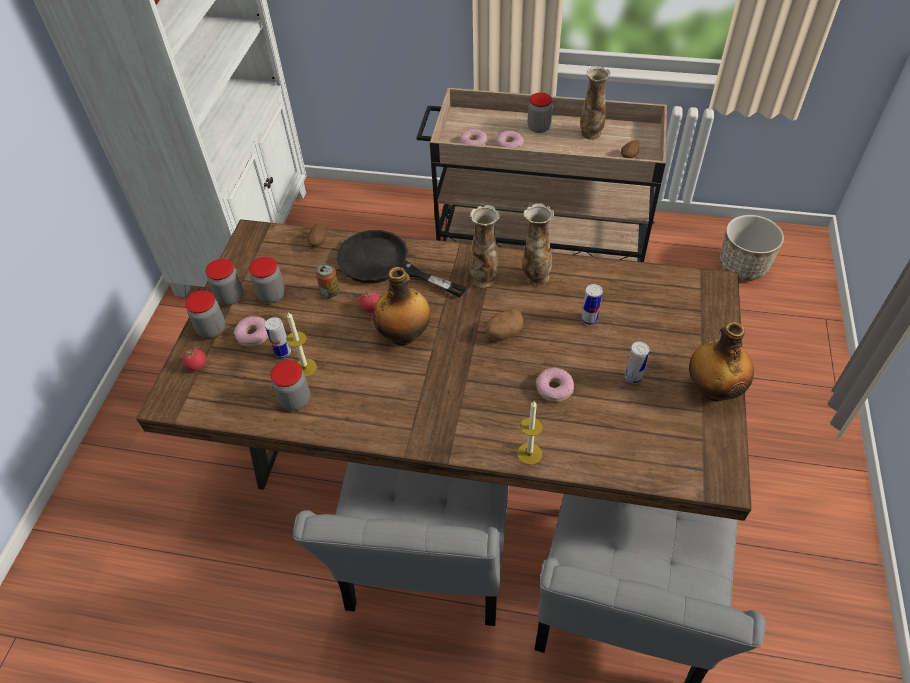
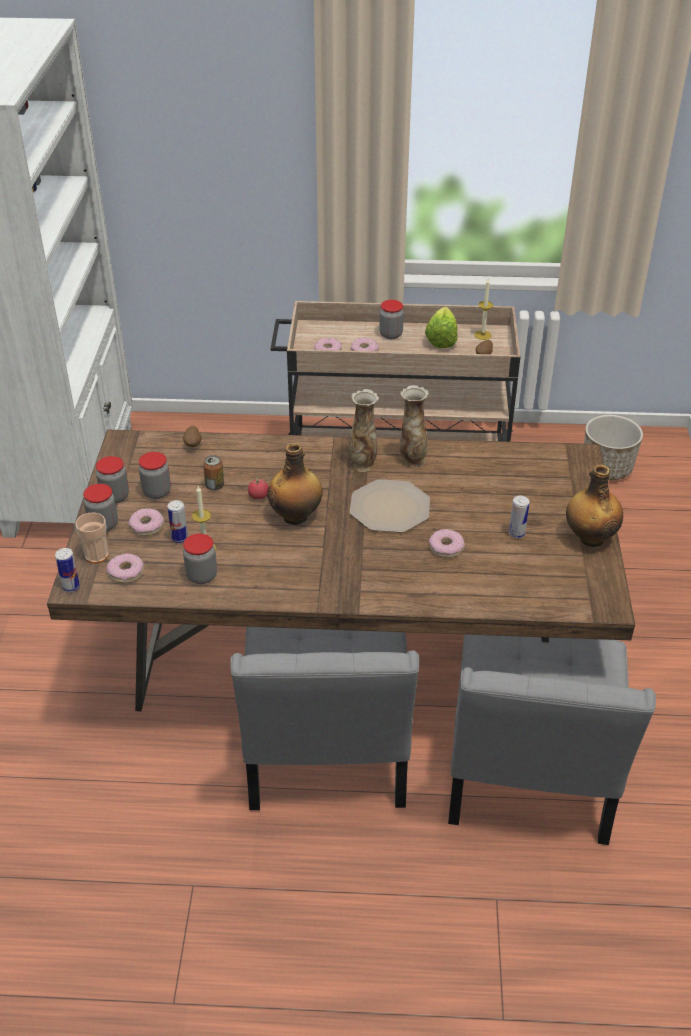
camera: 10 degrees left, 10 degrees down
(197, 365) = (96, 555): tomato -> cup
(221, 389) = (126, 573): none -> donut
(385, 265) = (264, 459): black frying pan -> none
(503, 333) = (390, 508): potato -> plate
(529, 453) = (432, 600): candle -> candle (483, 335)
(589, 319) = (469, 491): can -> can (71, 587)
(590, 133) = (443, 337): vase -> lettuce

